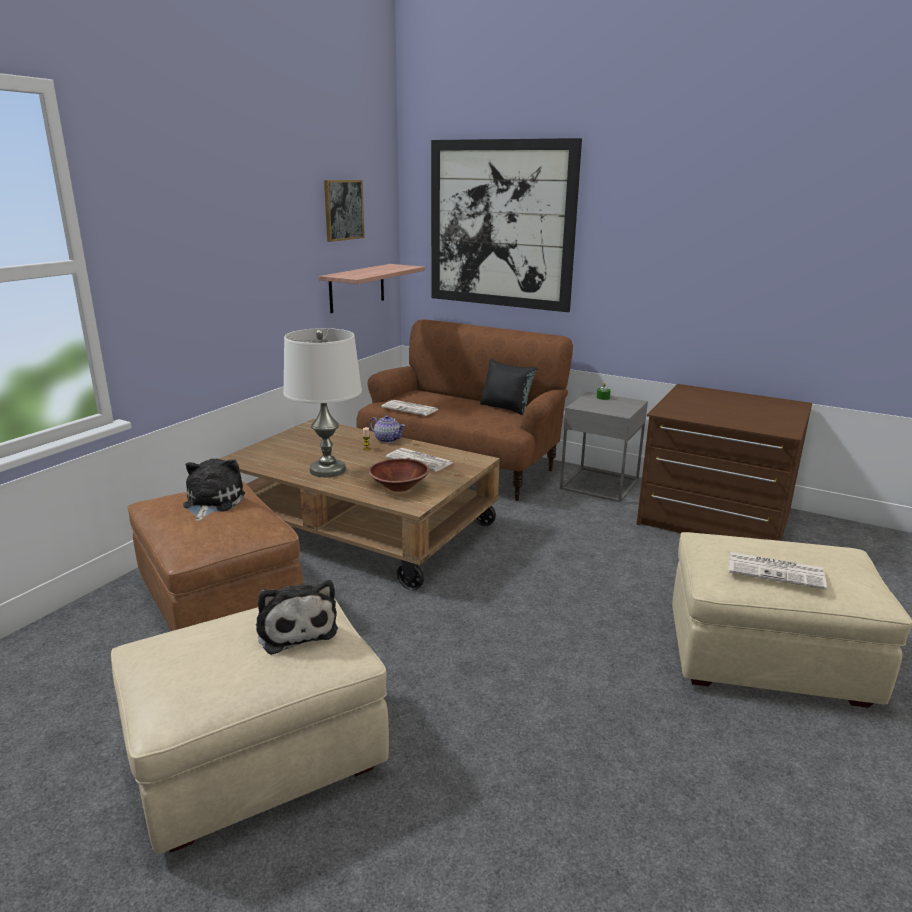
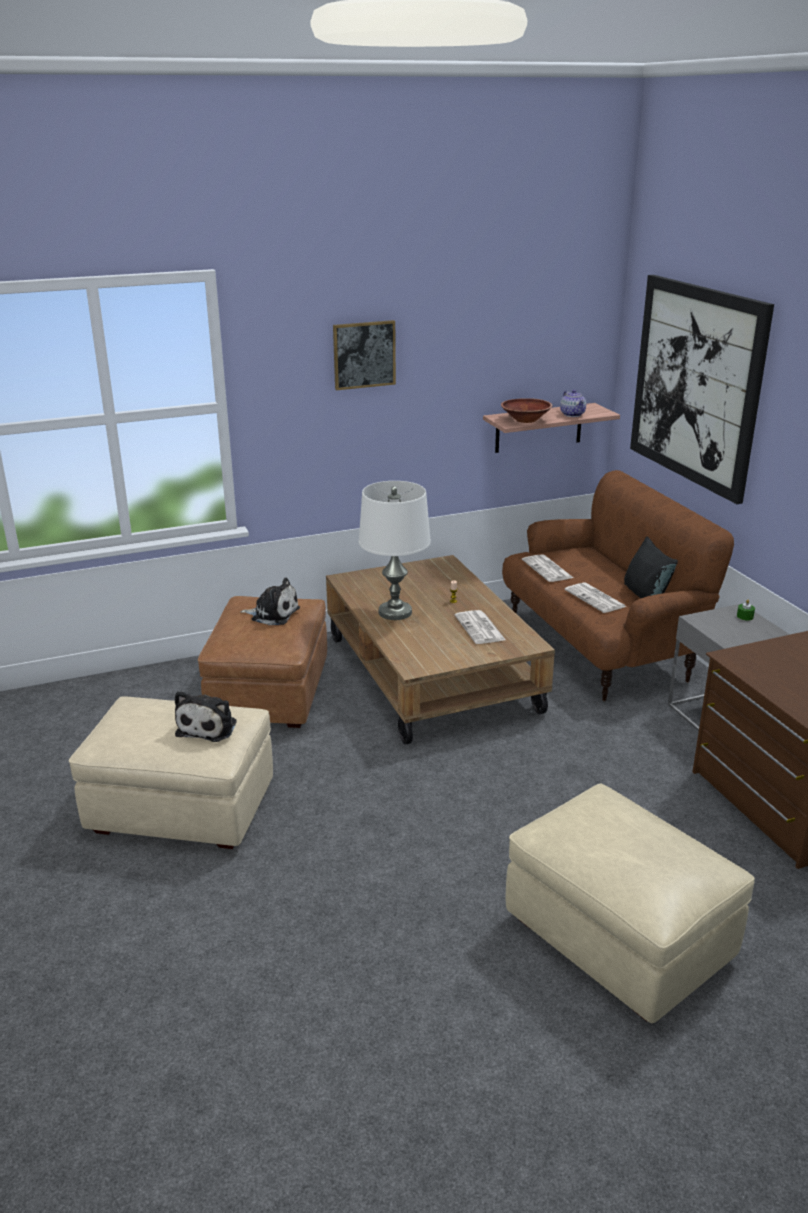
camera: 40 degrees right, 5 degrees up
(212, 503) = (273, 614): plush toy -> plush toy turned 60 degrees clockwise
(343, 210) = (527, 348): picture -> picture (364, 354)
(387, 439) = (484, 597): teapot -> teapot (572, 414)
(399, 487) = (427, 647): brown bowl -> brown bowl (525, 420)
(776, 571) = (599, 847): newspaper -> newspaper (596, 599)

